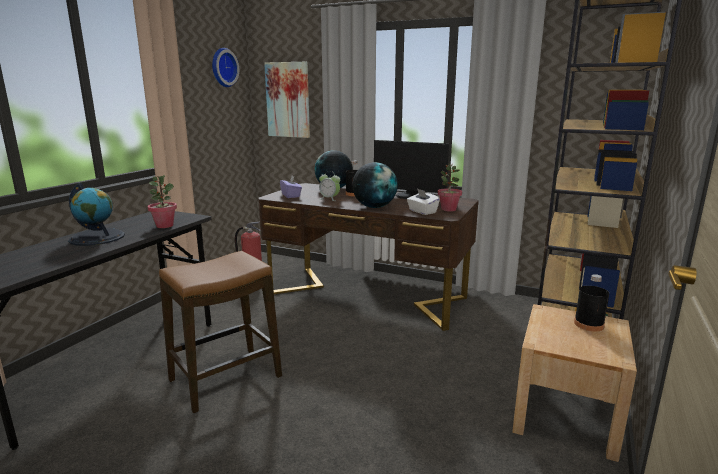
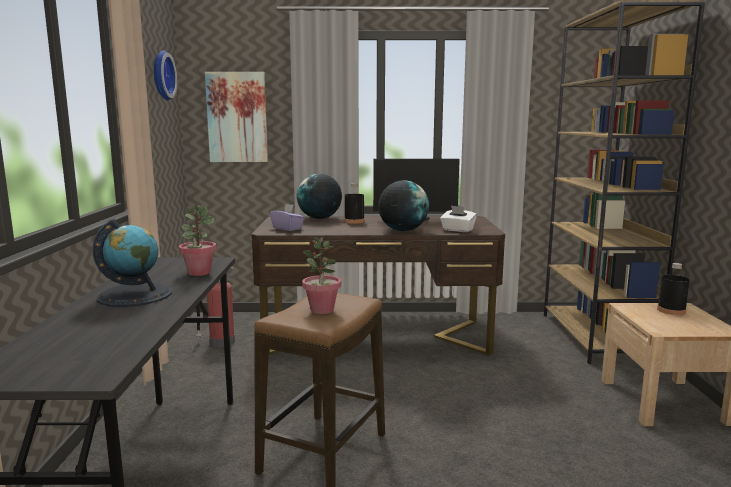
camera: 25 degrees left, 5 degrees down
(329, 199) = (338, 228): alarm clock -> none
(448, 209) = (476, 226): potted plant -> potted plant (322, 310)

